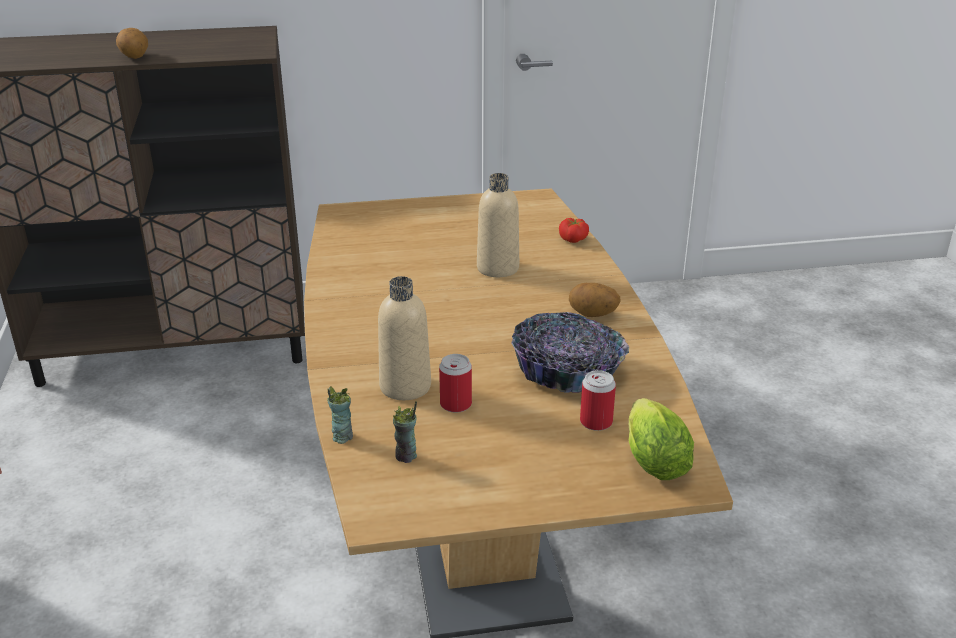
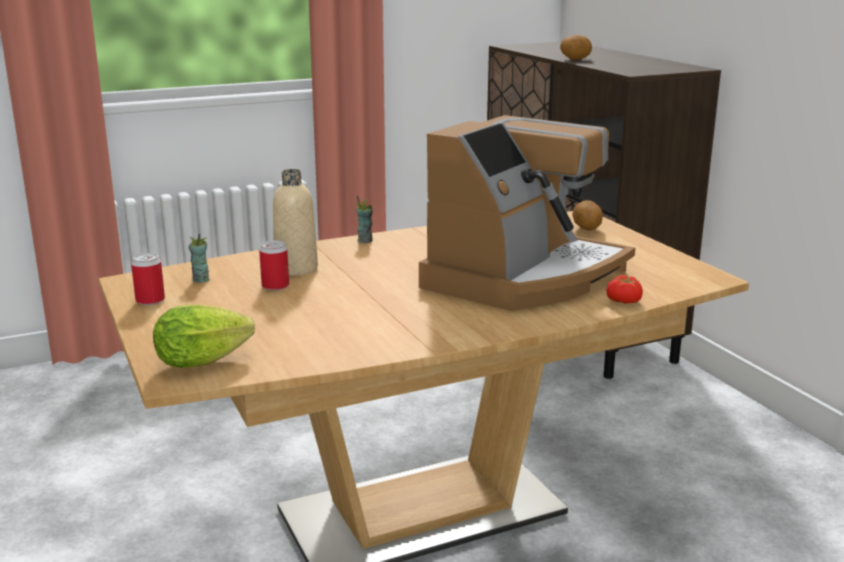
camera: 75 degrees right, 10 degrees down
(342, 437) = (223, 260): cup -> cup (365, 240)
(497, 268) = (524, 277): beige bottle -> coffee machine
(567, 372) = (341, 319): bowl -> none
(592, 315) = (458, 321): potato -> potato (586, 229)
(596, 422) = (262, 335): can -> can (150, 300)

